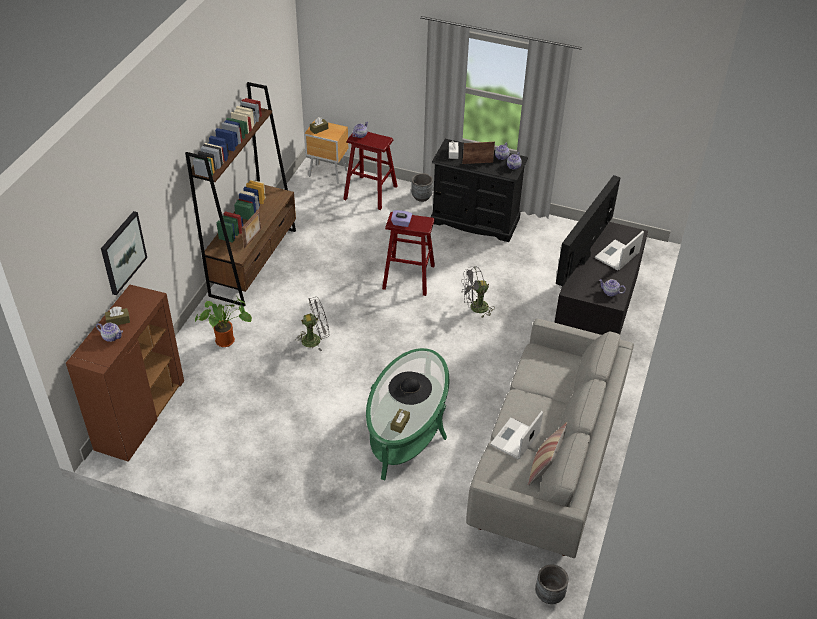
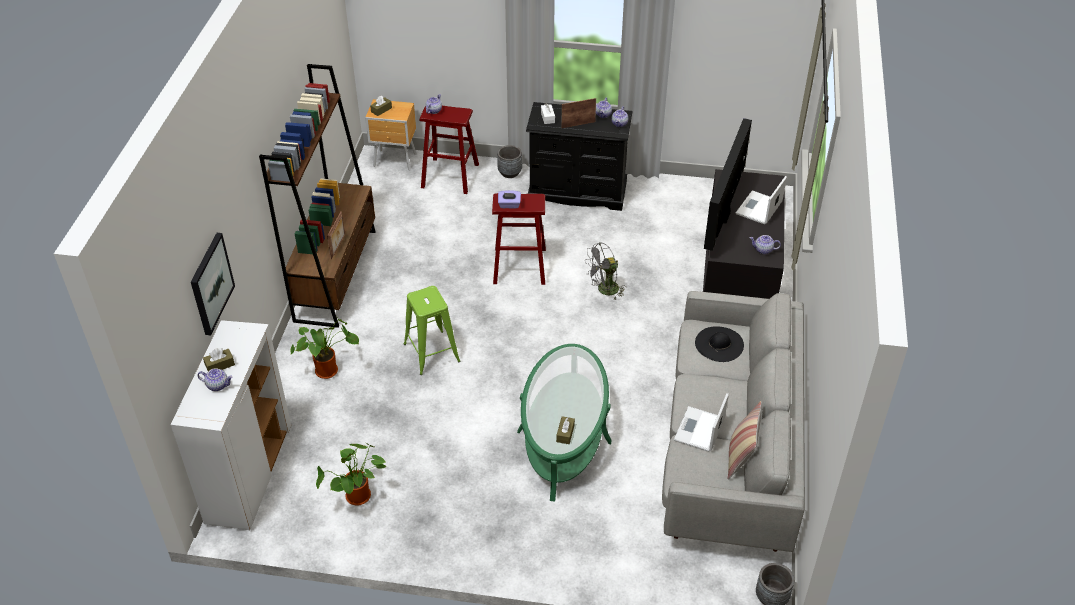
camera: 10 degrees left, 0 degrees up
(140, 415) = (249, 474): brown cabinet -> white cabinet
(222, 451) = (358, 499): none -> potted plant
(315, 339) = (431, 353): grey fan -> green stool
(410, 388) = (565, 391): black hat -> black hat (719, 344)

